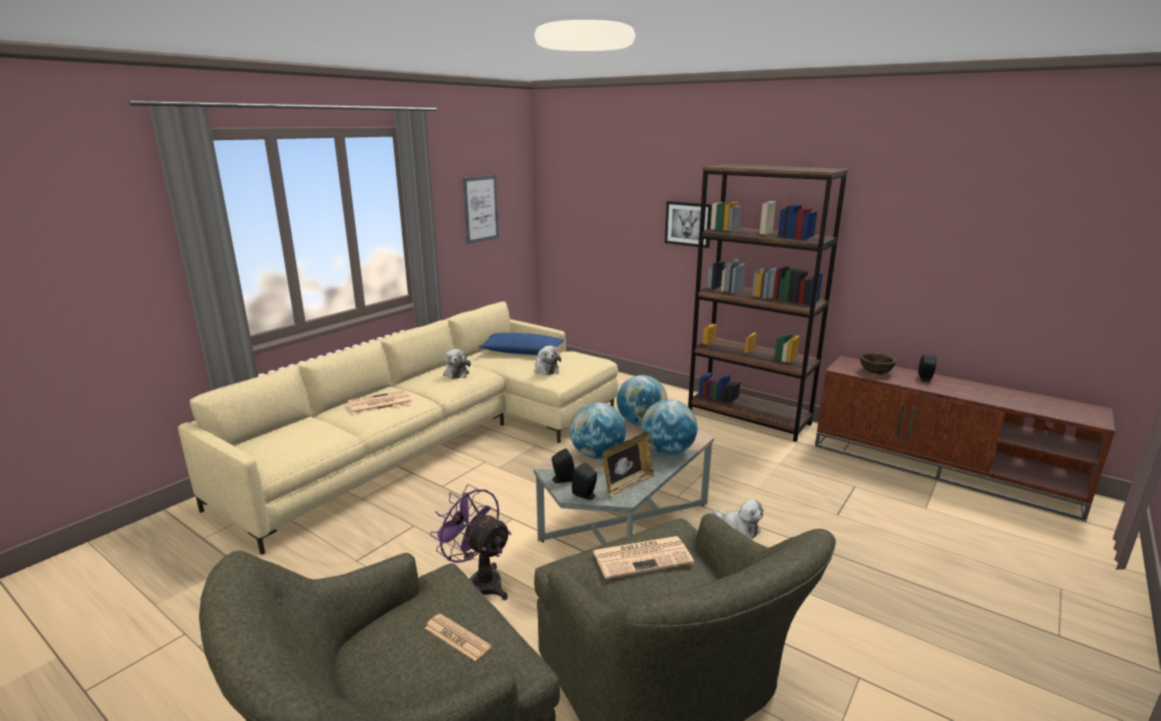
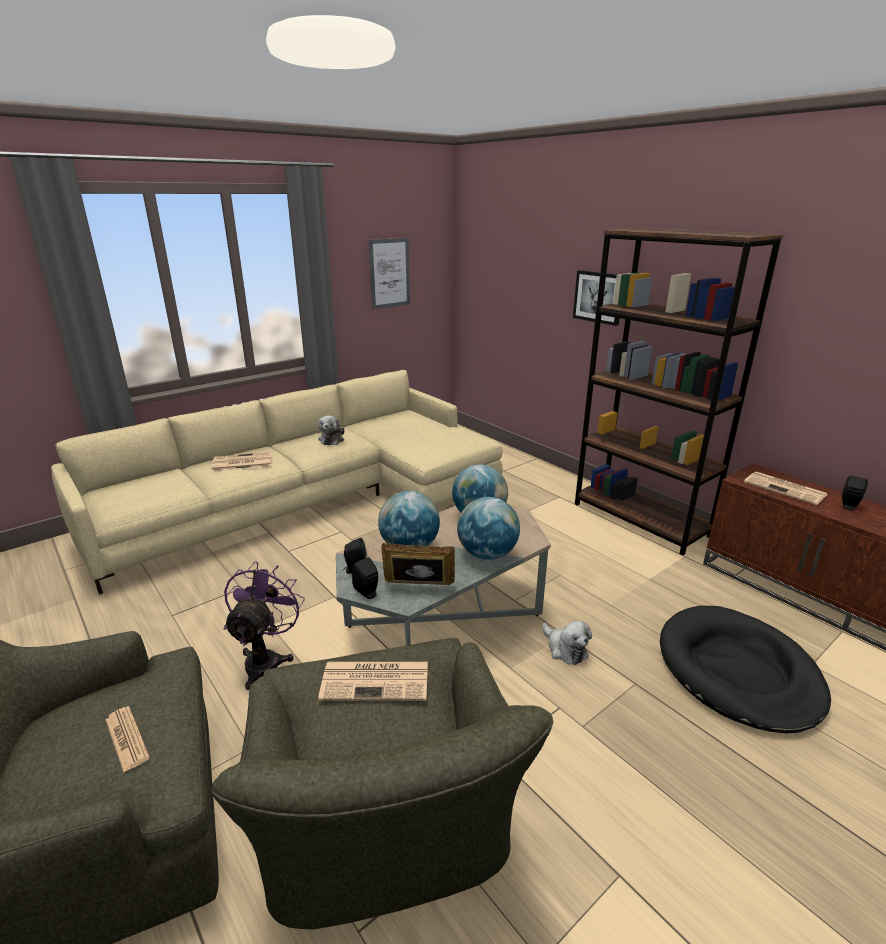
camera: 15 degrees right, 5 degrees up
(479, 581) = (266, 659): purple fan -> purple fan turned 45 degrees clockwise
(522, 352) = (409, 423): blue pillow -> none
(546, 369) = (421, 444): plush toy -> none
(627, 485) = (418, 587): picture frame -> picture frame turned 150 degrees counterclockwise
(875, 372) = (786, 489): brown bowl -> newspaper
(876, 521) = (737, 671): none -> black dog bed

